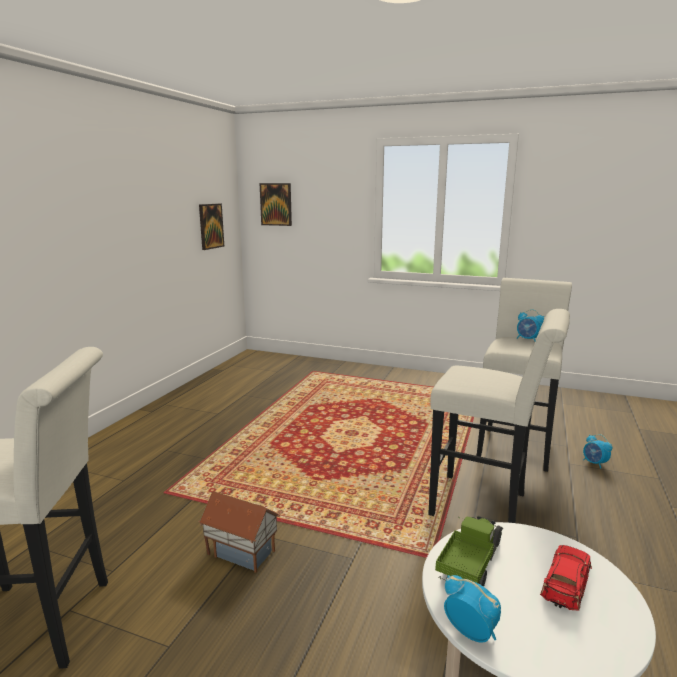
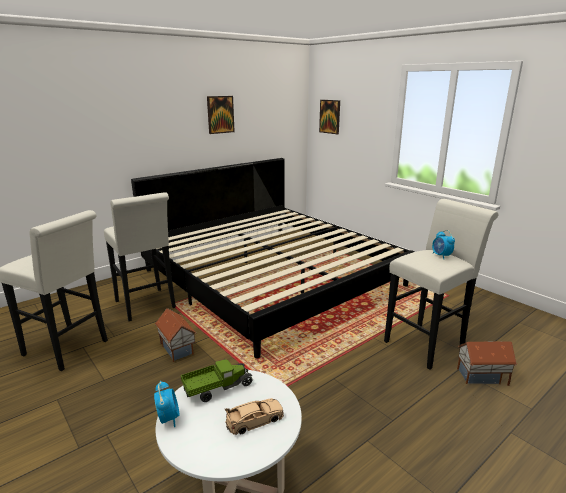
camera: 30 degrees right, 5 degrees up
(211, 226) = (277, 132): picture -> picture (220, 114)
(273, 420) = (271, 277): none -> bed
(486, 507) = (349, 376): white stool -> white stool (147, 306)
(566, 582) = (254, 420): red toy car -> beige toy car
(594, 463) = (482, 377): alarm clock -> toy house

